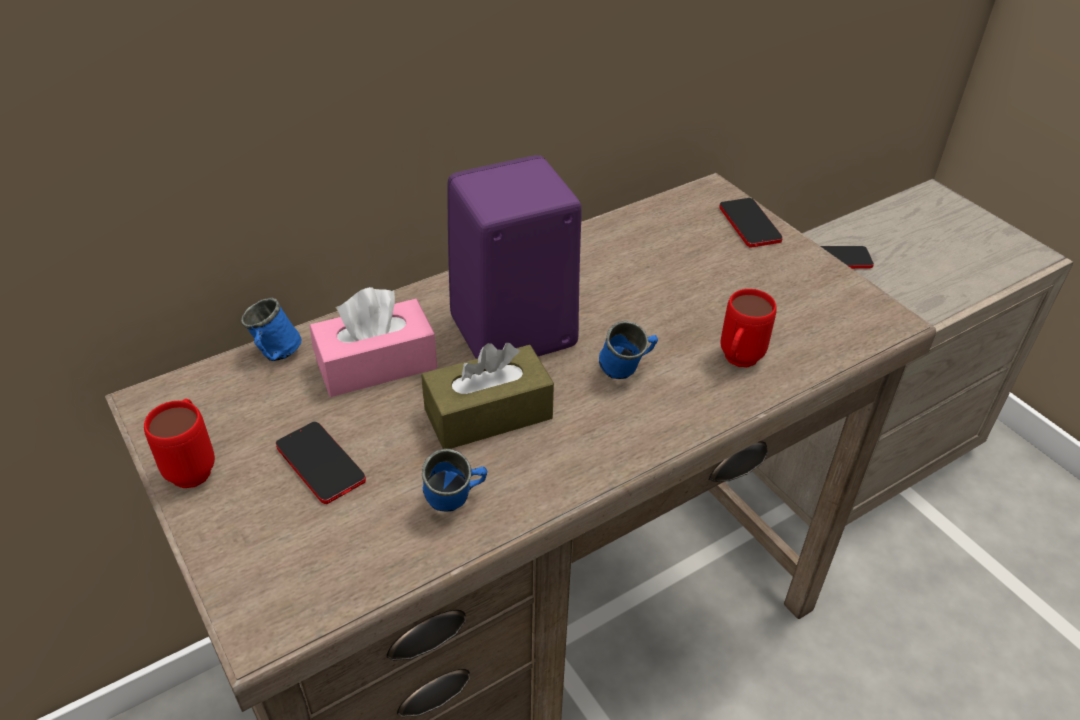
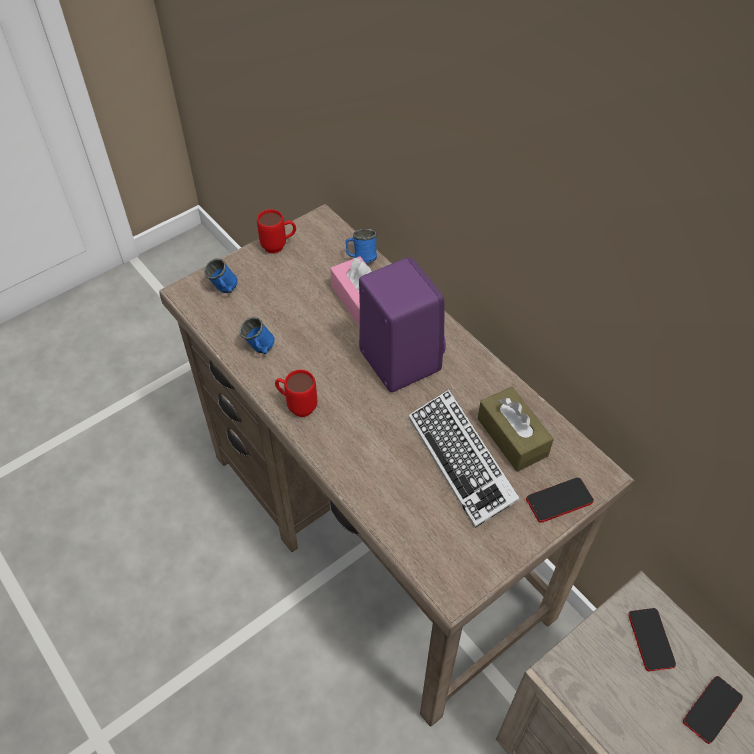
camera: 85 degrees right, 10 degrees up
(320, 463) = (283, 292): phone -> phone (712, 709)
(488, 414) = (325, 356): brown tissue box -> brown tissue box (512, 437)
(627, 371) = (370, 421): blue mug -> blue mug (224, 290)
(695, 291) = (462, 461): none -> keyboard
(737, 362) = (388, 484): red mug -> red mug (297, 406)

